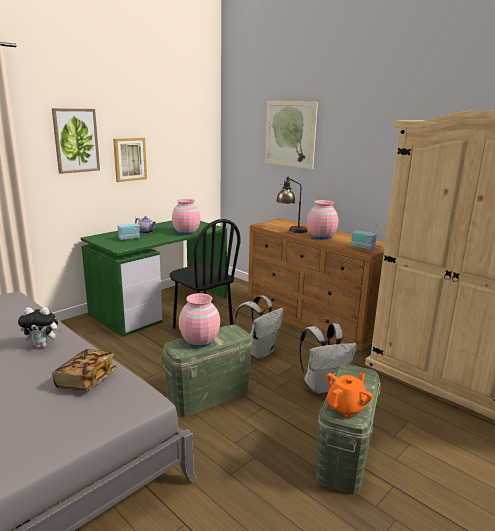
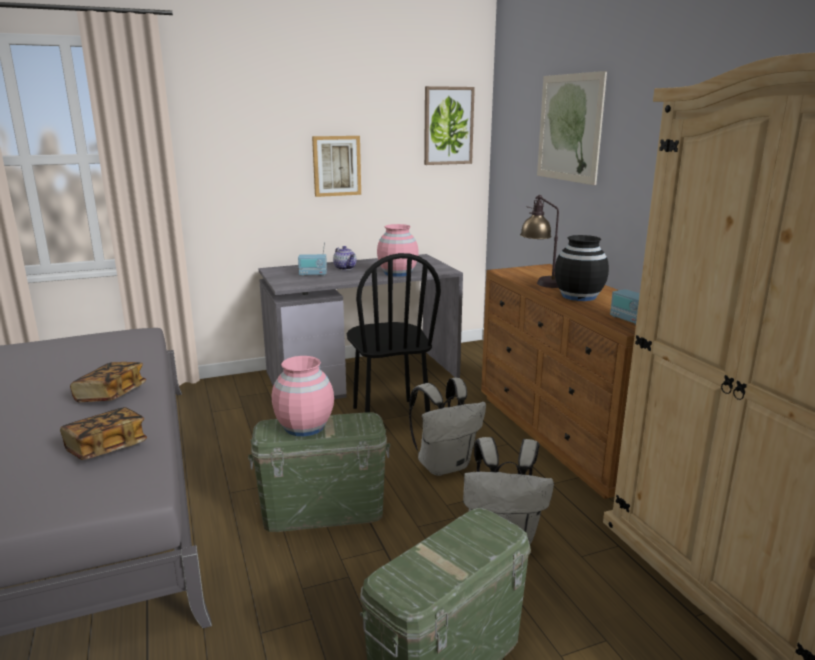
camera: 25 degrees right, 0 degrees up
(43, 345) = (111, 395): plush toy -> book
(76, 140) = (257, 138): picture -> picture (448, 126)
(160, 305) = (362, 374): green desk -> grey desk
(321, 236) = (578, 296): pink vase -> black vase
(346, 407) = (412, 578): orange teapot -> none

